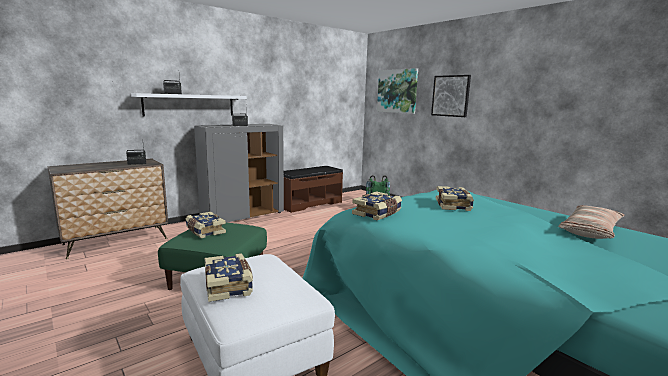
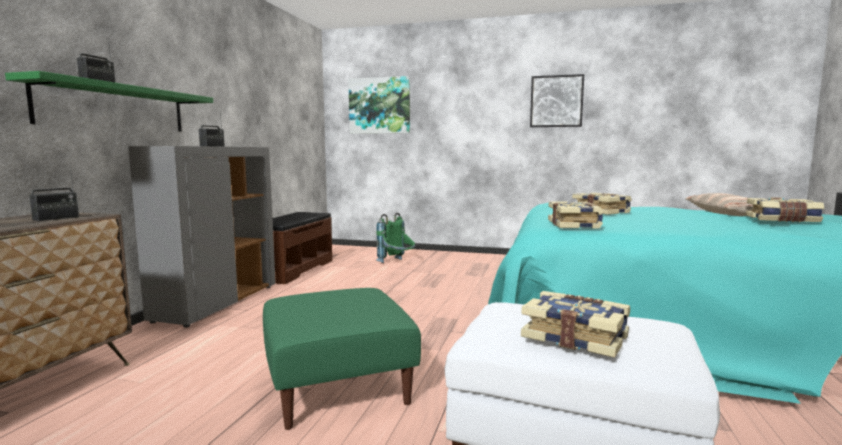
camera: 35 degrees left, 5 degrees down
(190, 105) = (116, 108): white shelf -> green shelf
(205, 231) = (313, 308): book -> book (782, 220)
(450, 96) = (459, 109): picture -> picture (556, 101)

